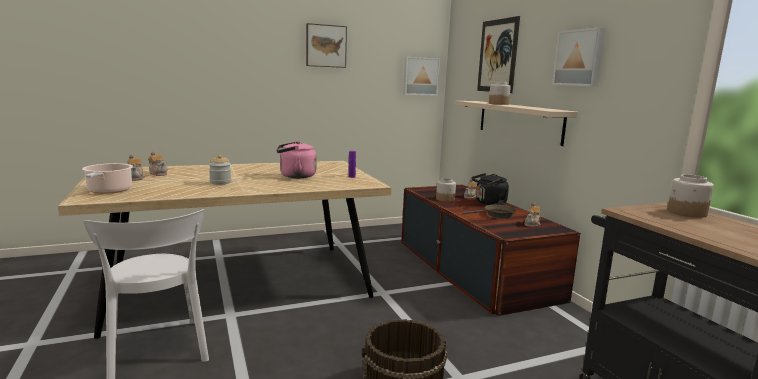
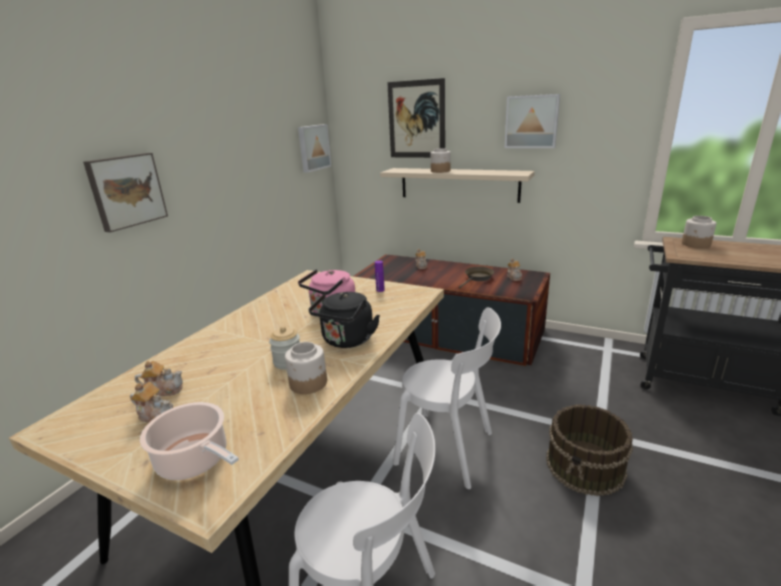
camera: 40 degrees left, 10 degrees up
(325, 46) = (224, 128): picture -> picture (126, 191)
(329, 322) = (449, 449): none -> white chair
(445, 199) = (412, 277): jar -> jar (309, 383)
(489, 203) = (448, 268): black kettle -> black kettle (347, 341)

